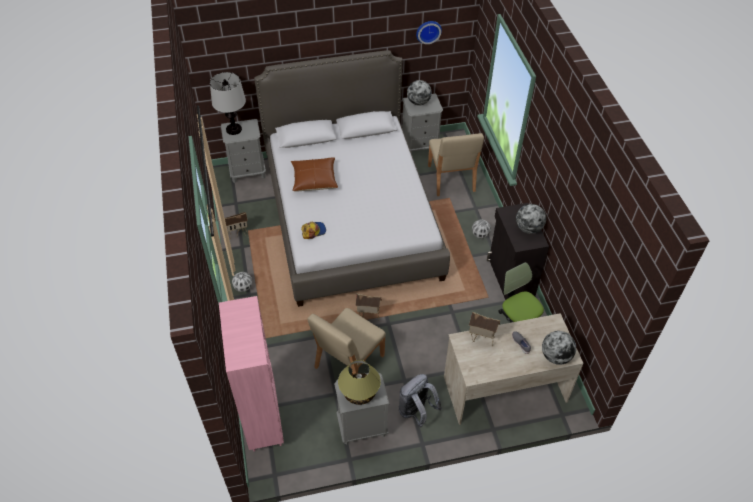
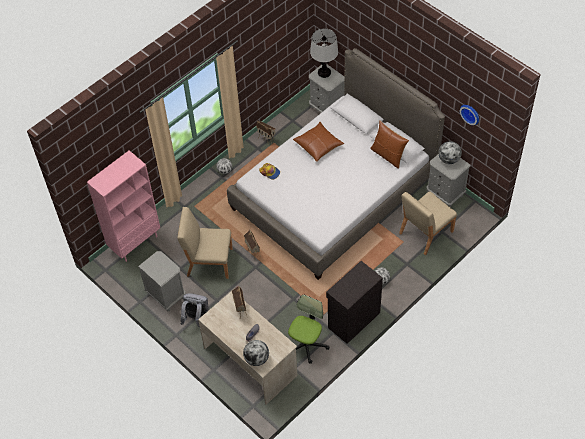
camera: 60 degrees right, 5 degrees up
(360, 392) = (158, 267): table lamp -> none
(373, 139) = (388, 155): none -> brown pillow
(528, 228) = (355, 289): globe -> none

